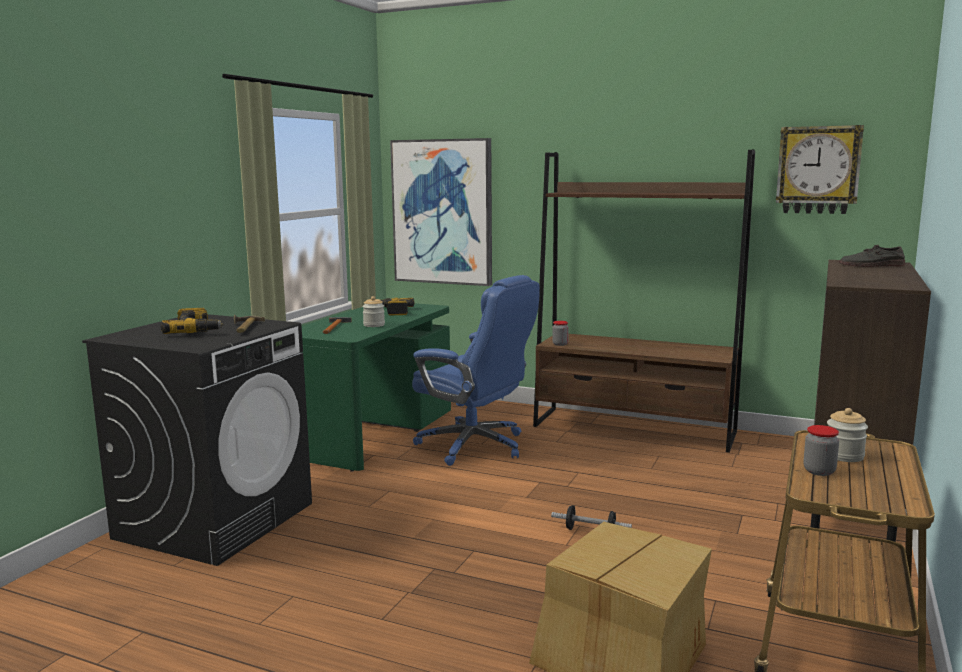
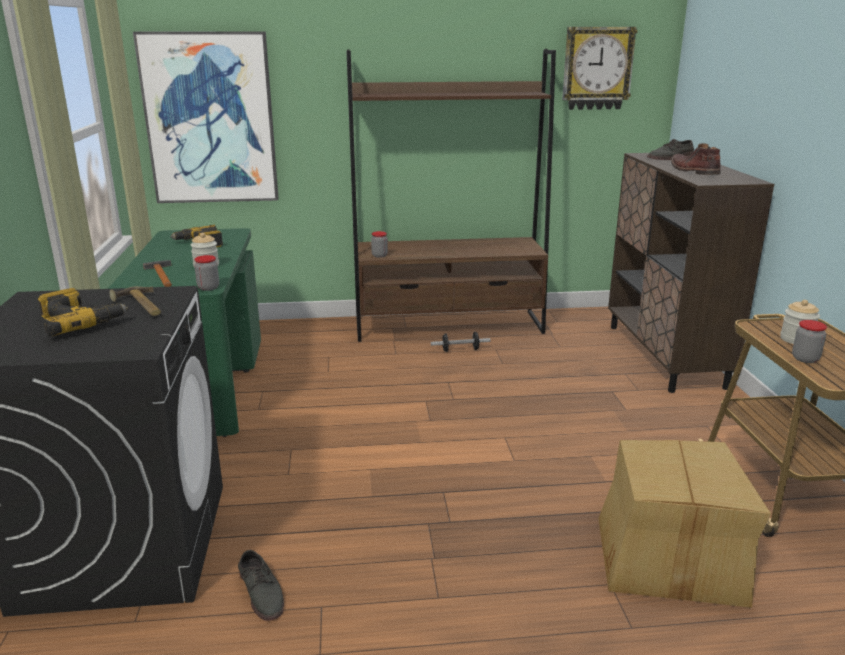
camera: 30 degrees left, 10 degrees up
(265, 574) = (262, 592): none -> grey shoe
(351, 338) = (208, 288): none -> jar
(475, 446) = (324, 375): blue office chair -> none
(590, 531) = (520, 441): dumbbell -> dumbbell (460, 350)
(862, 275) = (693, 171): none -> brown boot

